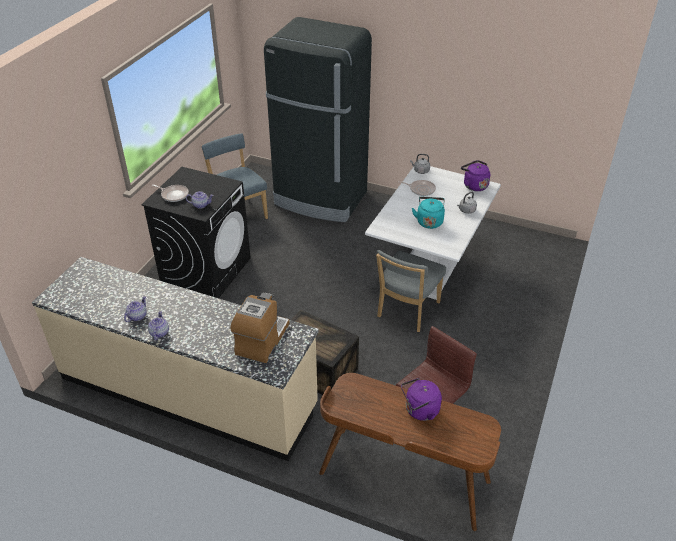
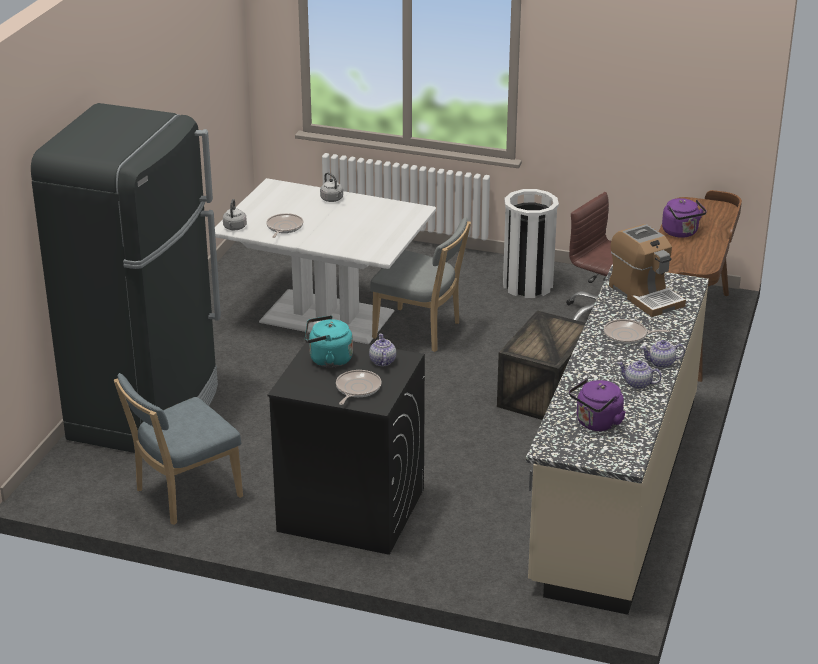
camera: 95 degrees left, 10 degrees down
(203, 320) = (628, 336): none -> frying pan
(262, 340) = (645, 295): coffee machine -> coffee machine turned 135 degrees counterclockwise
(429, 221) = (360, 222): turquoise kettle -> turquoise kettle (328, 360)
(474, 185) = (272, 193): purple kettle -> purple kettle (597, 424)
(481, 379) = (527, 285): none -> white trash can

